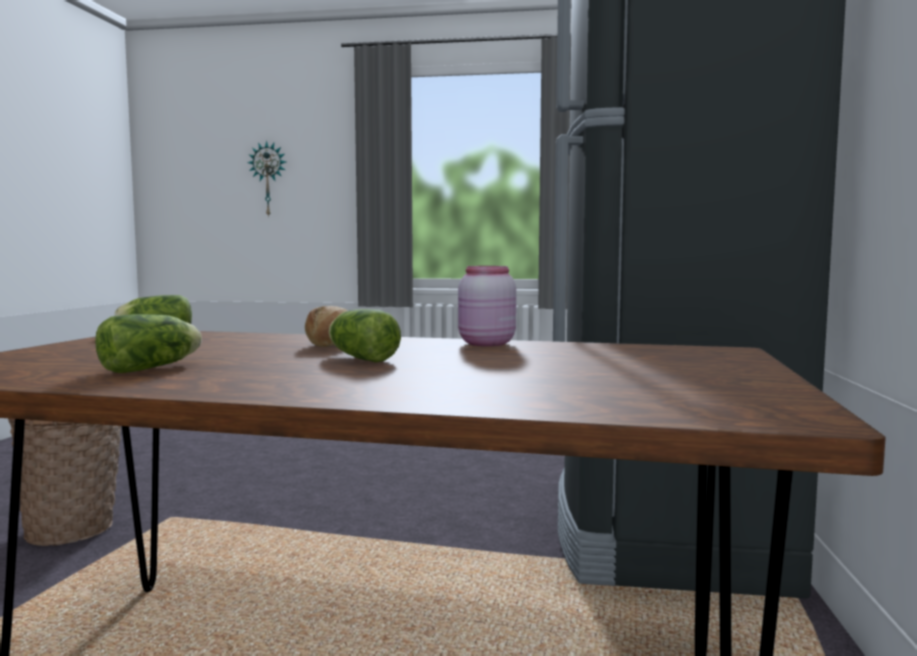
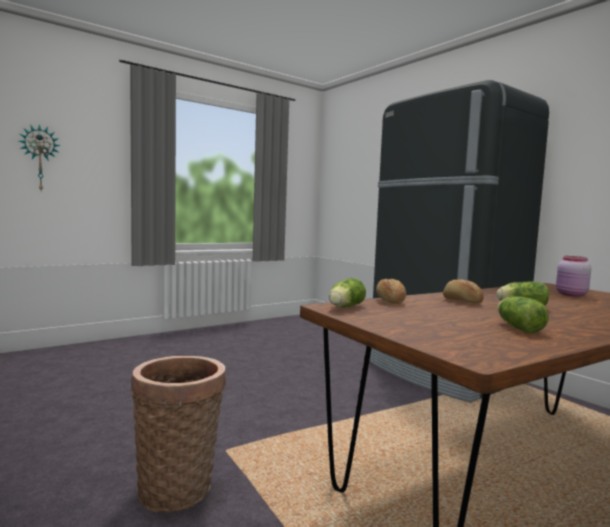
camera: 45 degrees left, 0 degrees up
(242, 335) = (390, 301): none -> bread
(485, 343) = (492, 292): pink jar -> pink jar (571, 295)

